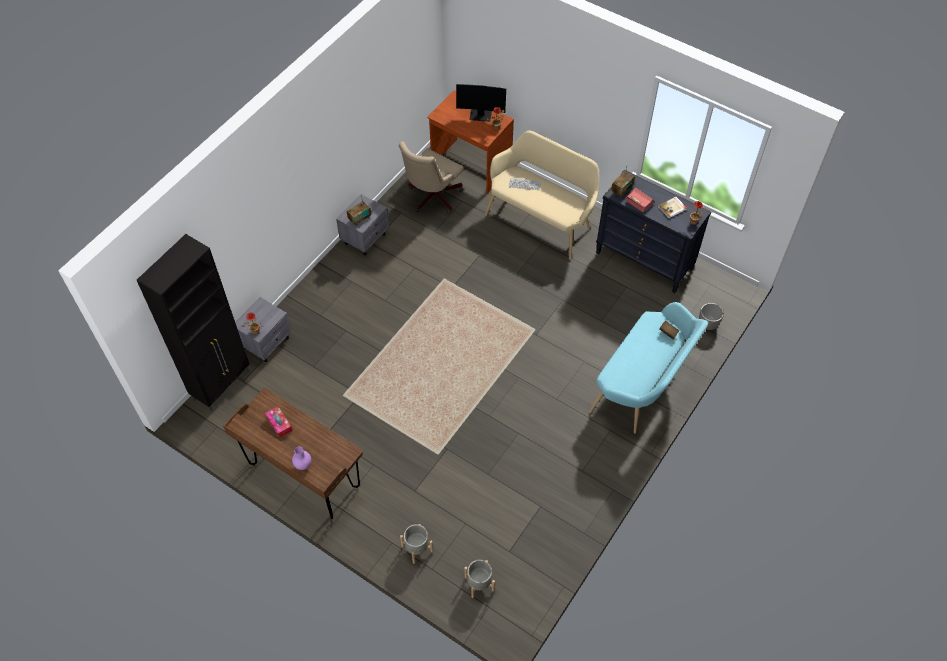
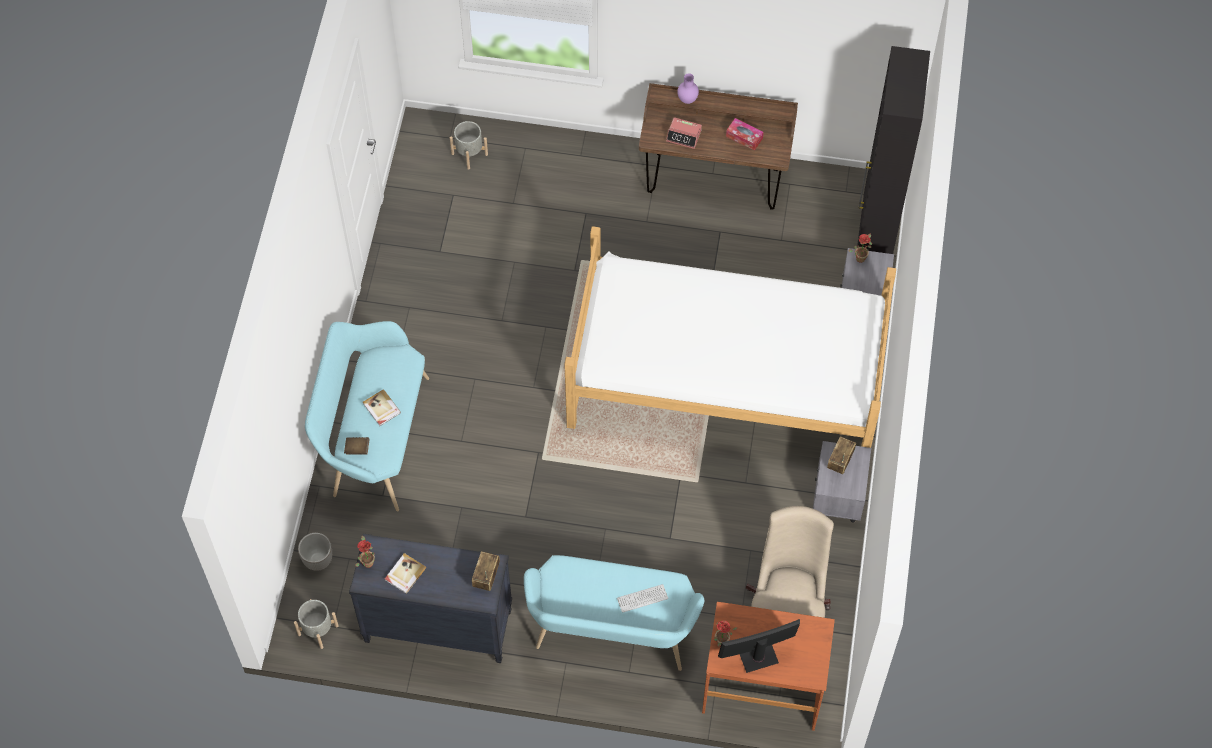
camera: 155 degrees right, 5 degrees up
(388, 330) = (726, 381): none -> bed
(417, 548) = (550, 160): grey planter -> grey planter (318, 630)
(541, 220) = (612, 634): beige bench -> turquoise bench
(639, 201) = (454, 566): alarm clock -> alarm clock (684, 136)
(642, 351) = (381, 409): none -> book

